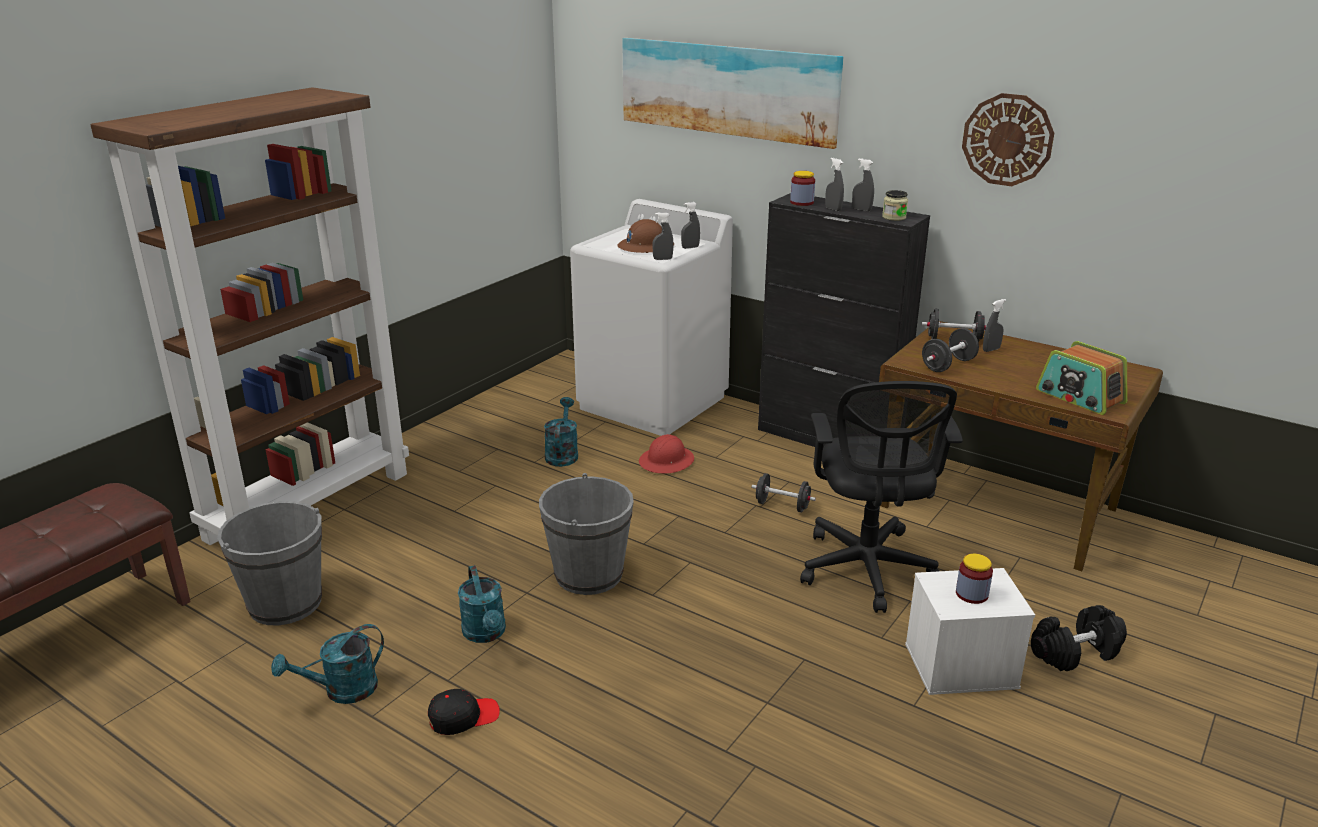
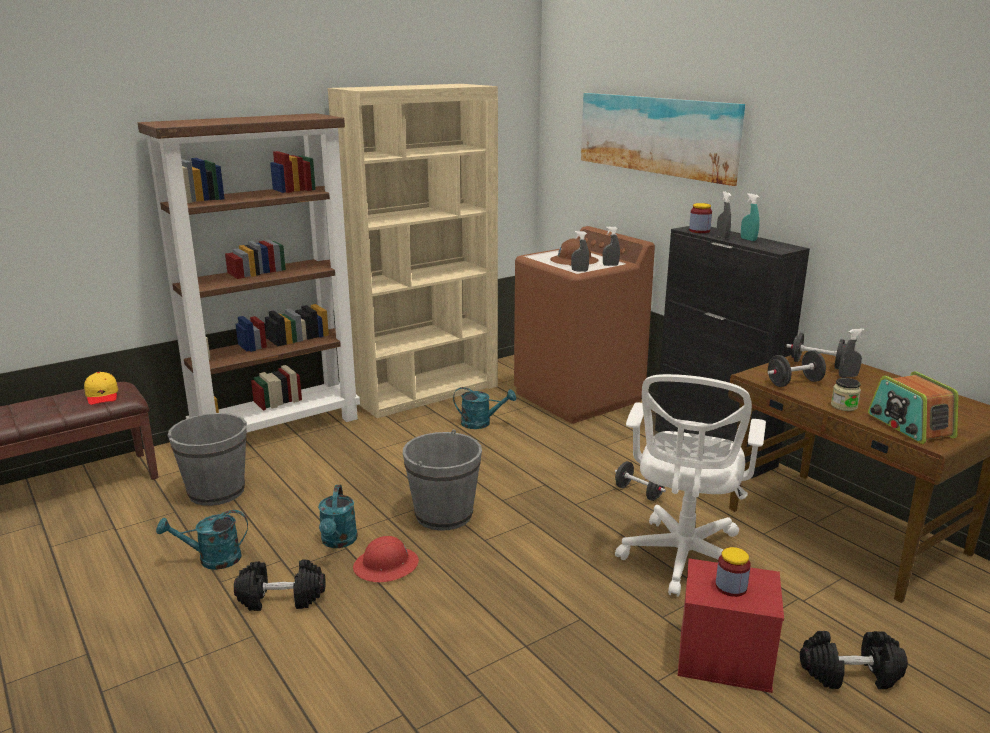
camera: 20 degrees right, 5 degrees down
(99, 508) = (102, 395): none -> yellow cap
(463, 717) = (282, 598): black cap -> black dumbbell
(469, 424) = (425, 392): none -> beige bookcase
(562, 454) = (481, 423): turquoise watering can -> turquoise watering can turned 75 degrees clockwise
(653, 403) = (578, 397): white washing machine -> brown washing machine
(667, 461) = (561, 442): red hard hat -> red hard hat (386, 566)
(861, 209) = (748, 239): grey spray bottle -> turquoise spray bottle
(867, 571) = (683, 560): black office chair -> white office chair
(894, 217) = (772, 247): jar -> jar (844, 406)
(960, 666) = (723, 659): white storage box -> red storage box
(1007, 140) = (881, 179): wall clock -> none

